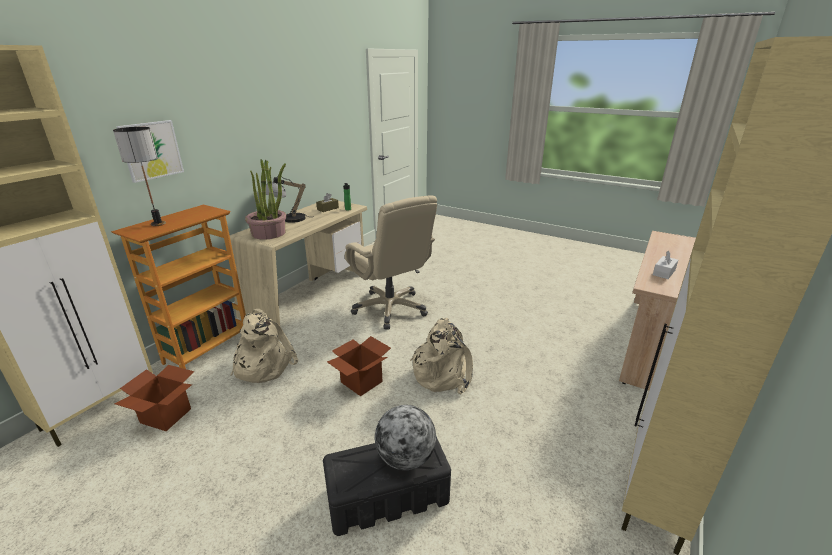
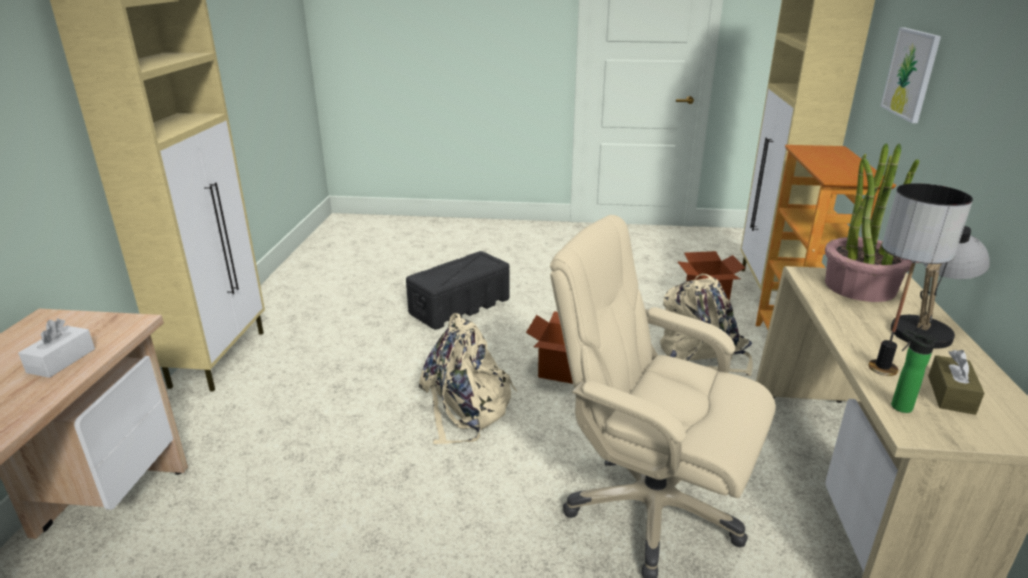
camera: 155 degrees right, 0 degrees up
(158, 224) = (833, 157): table lamp -> table lamp (882, 368)
(405, 458) = (444, 273): globe -> none

